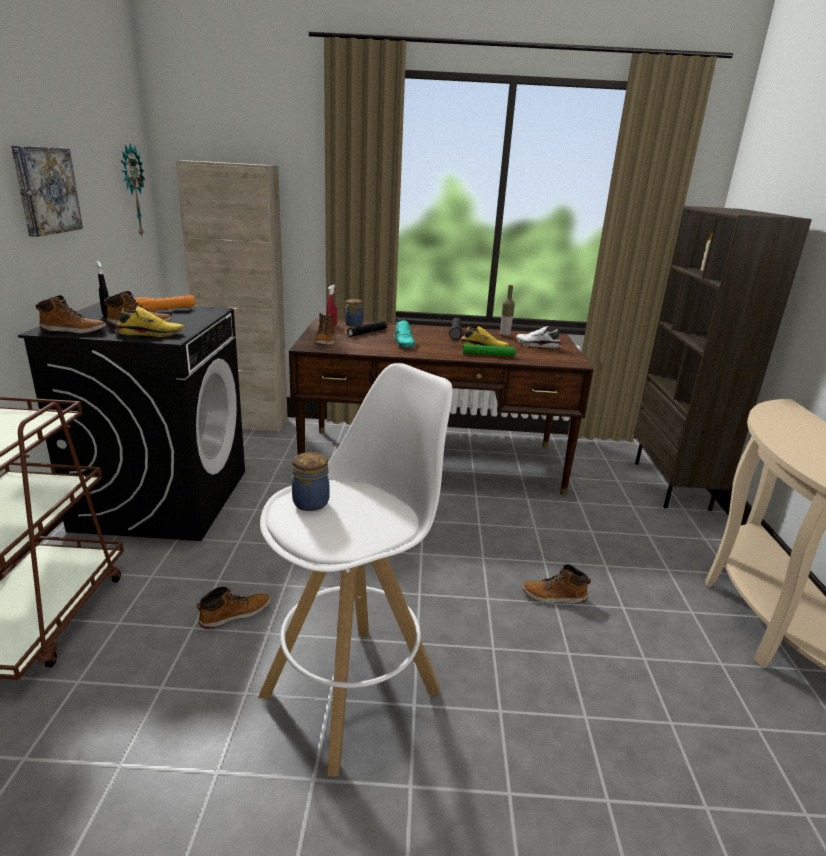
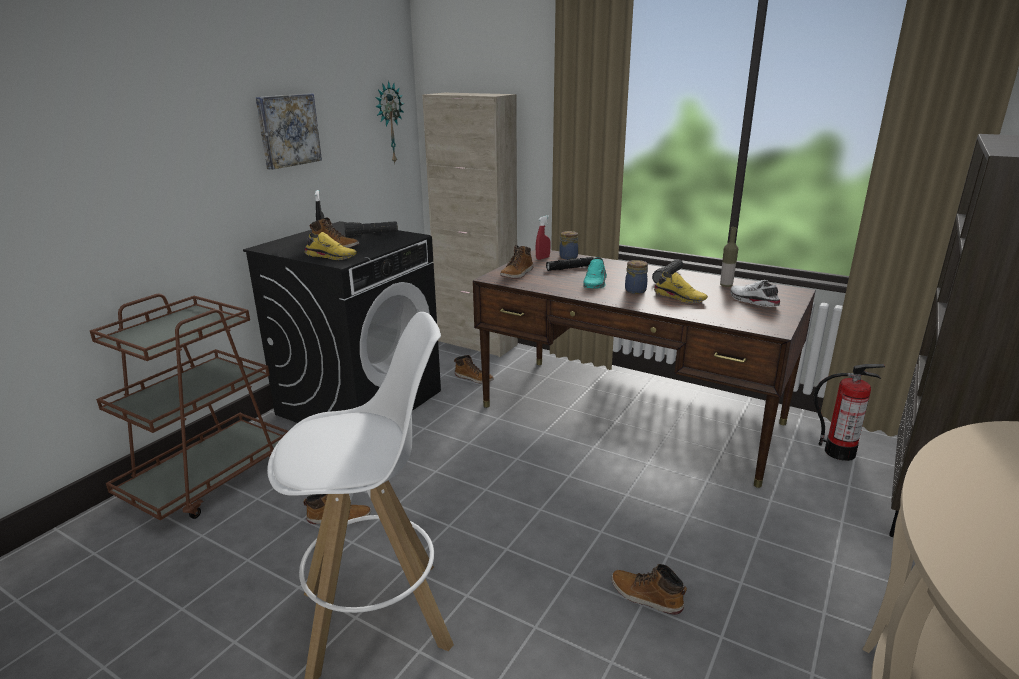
camera: 30 degrees right, 0 degrees up
(74, 331) = (282, 249): boot -> boot (474, 378)
(165, 311) = (371, 235): orange flashlight -> black flashlight
(312, 502) = (326, 429): jar -> jar (636, 290)
(488, 355) = (675, 307): green flashlight -> none
(595, 459) = (839, 452): none -> fire extinguisher

